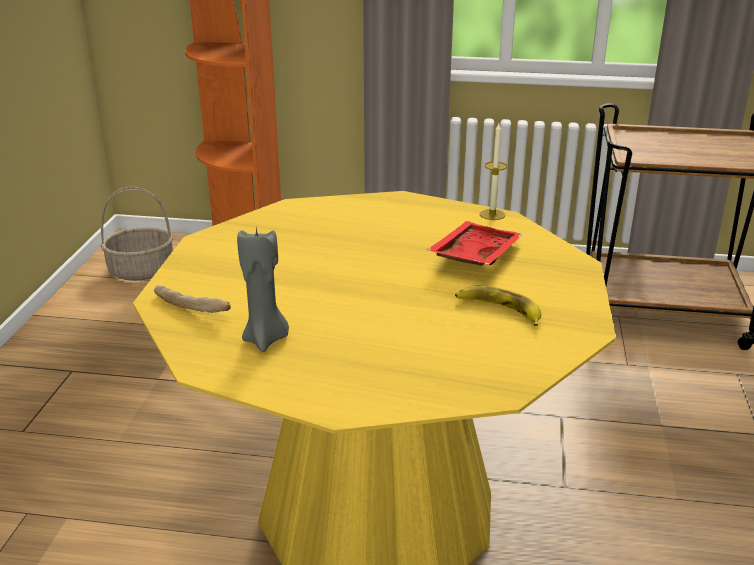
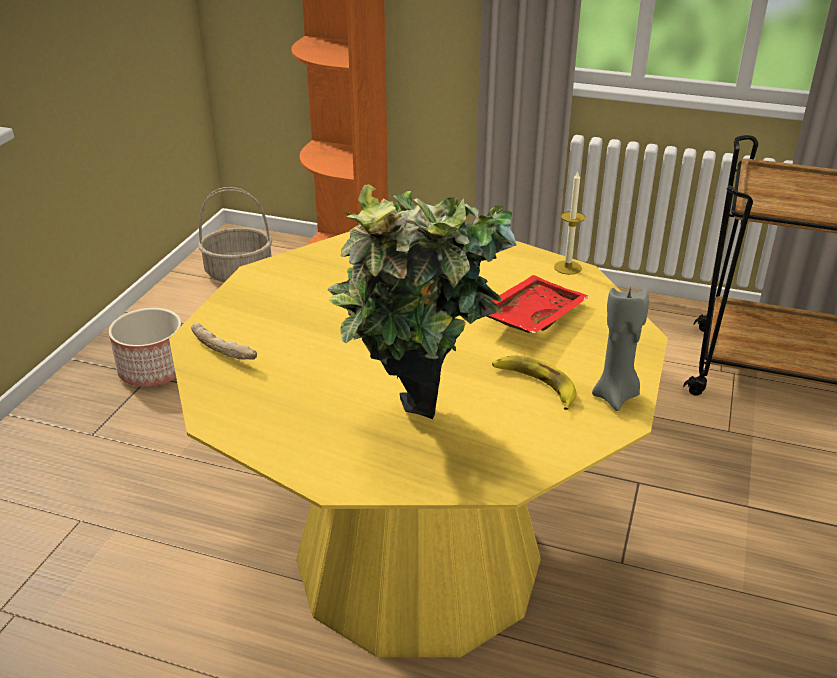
camera: 10 degrees right, 5 degrees up
(75, 365) = (154, 370): none -> planter
(266, 339) = (285, 394): grey candle -> grey candle (616, 396)
(404, 366) = (414, 440): none -> potted plant

